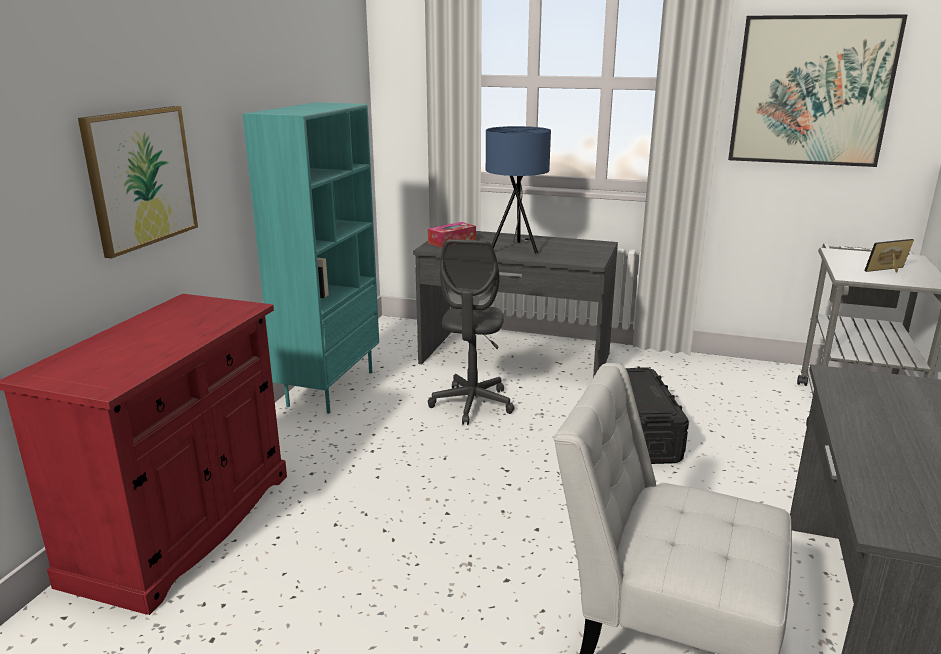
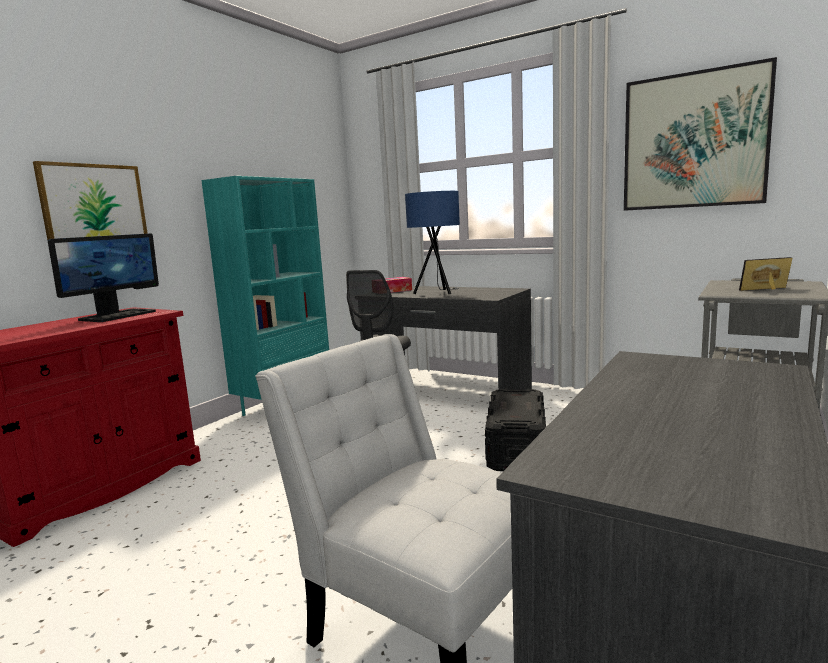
camera: 15 degrees right, 10 degrees down
(195, 316) = (117, 315): none -> monitor

